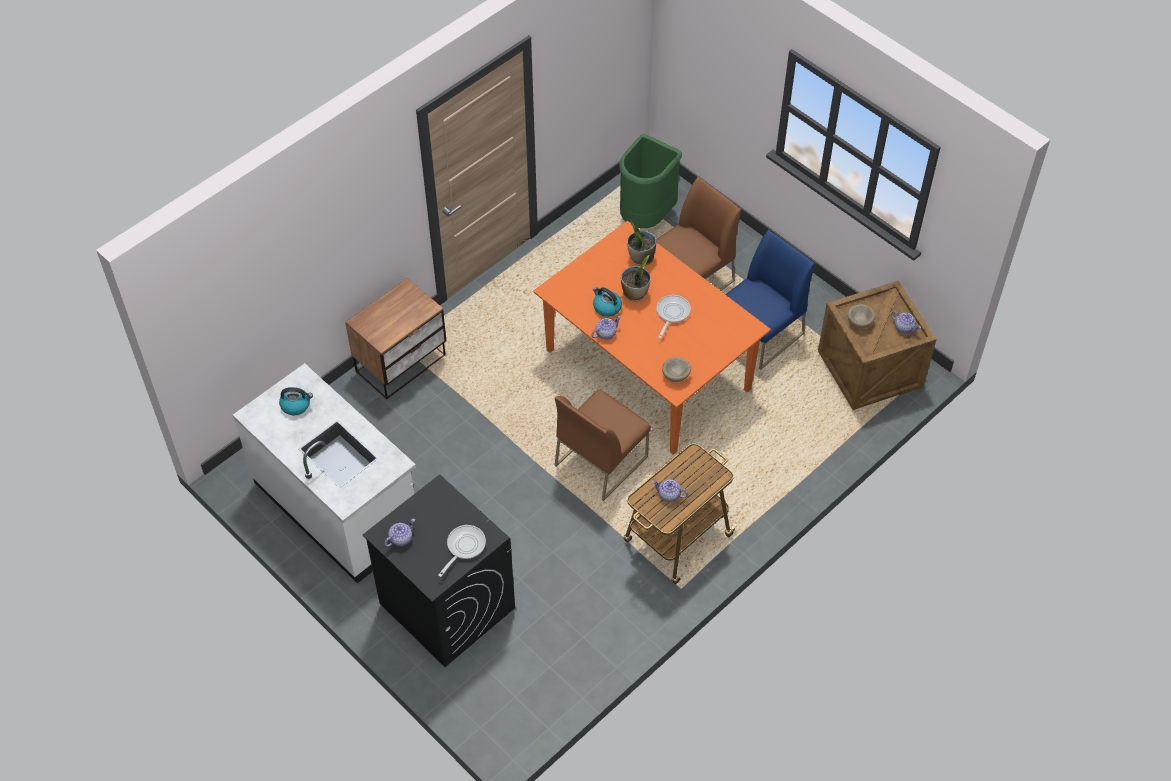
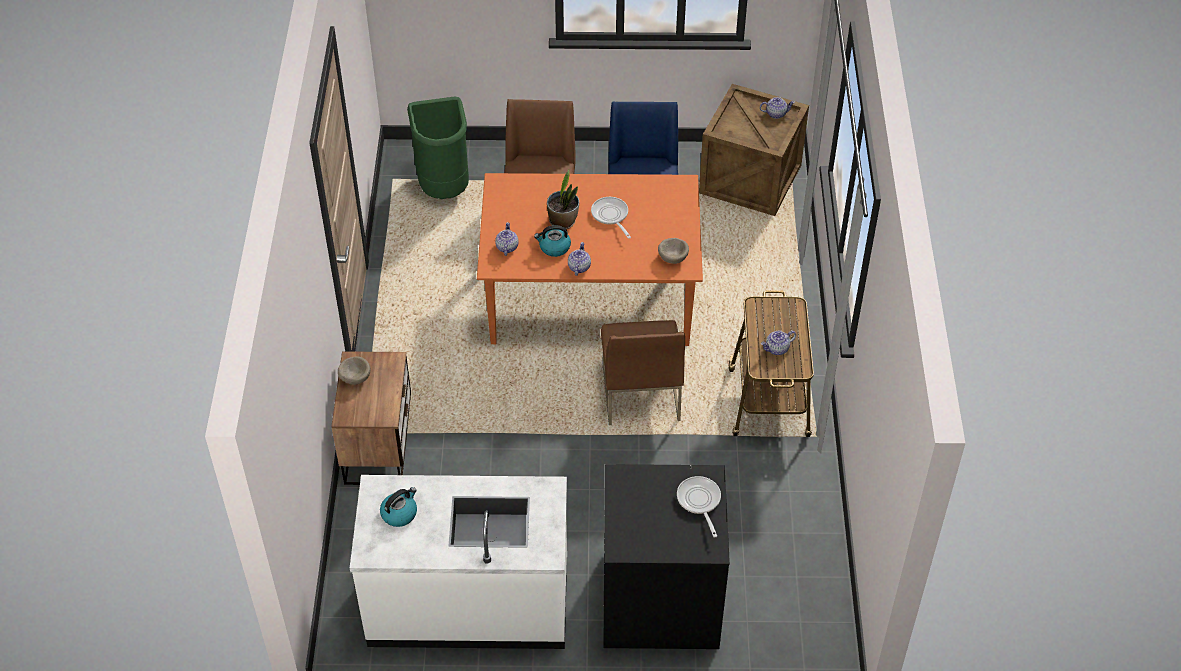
camera: 45 degrees left, 5 degrees down
(400, 538) = (640, 538): teapot -> teapot (506, 247)
(641, 258) = (533, 192): potted plant -> none
(860, 321) = (740, 131): beige bowl -> beige bowl (355, 377)

